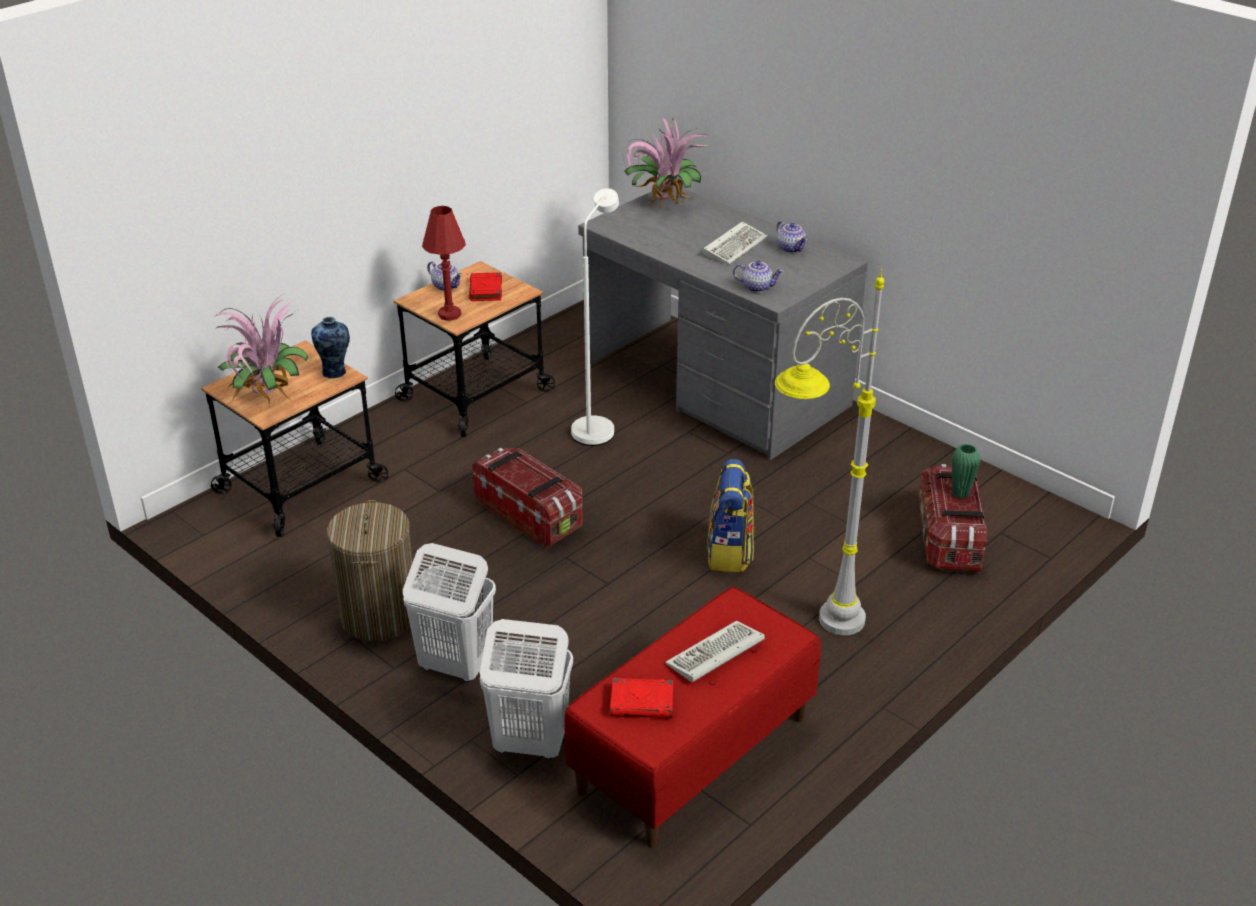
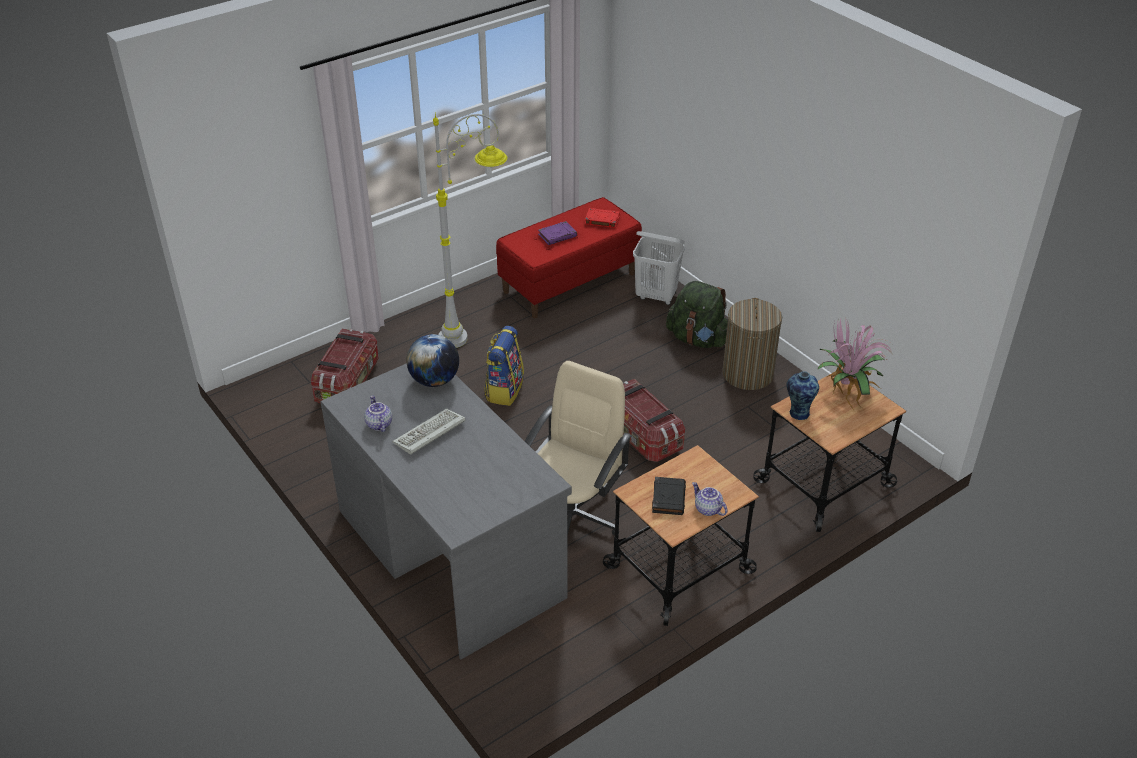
camera: 170 degrees left, 5 degrees up
(449, 314) = (704, 469): red table lamp -> none
(455, 666) = (697, 339): white laundry basket -> green backpack
(486, 290) = (668, 498): red book -> black book
(596, 426) = (572, 516): white floor lamp -> beige office chair
(663, 206) = (474, 505): potted plant -> none
(714, 656) = (557, 235): keyboard -> purple book
(757, 287) = (434, 380): teapot -> globe
(960, 493) = (338, 357): green vase -> none

